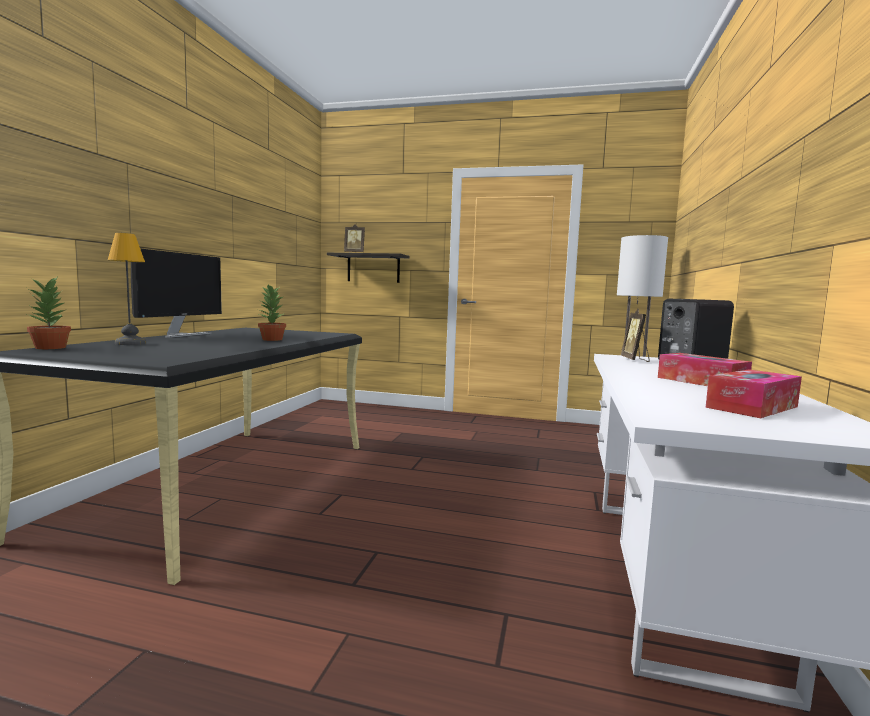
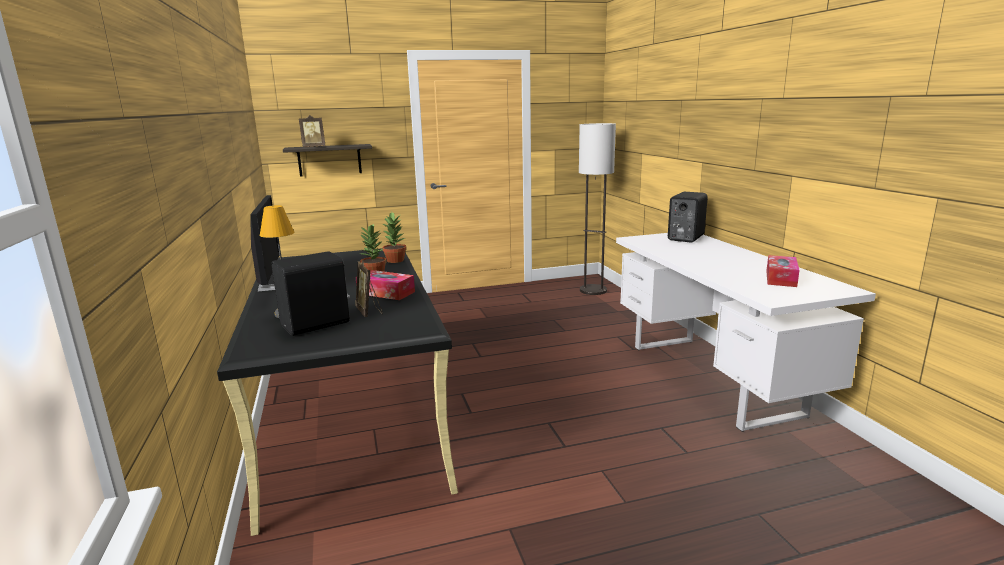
camera: 30 degrees left, 10 degrees up
(51, 347) = (253, 339): potted plant -> potted plant (396, 260)
(116, 349) = (317, 324): none -> black speaker
(635, 360) = (653, 241): picture frame -> picture frame (369, 312)
(701, 382) = (726, 259): tissue box -> tissue box (386, 293)

